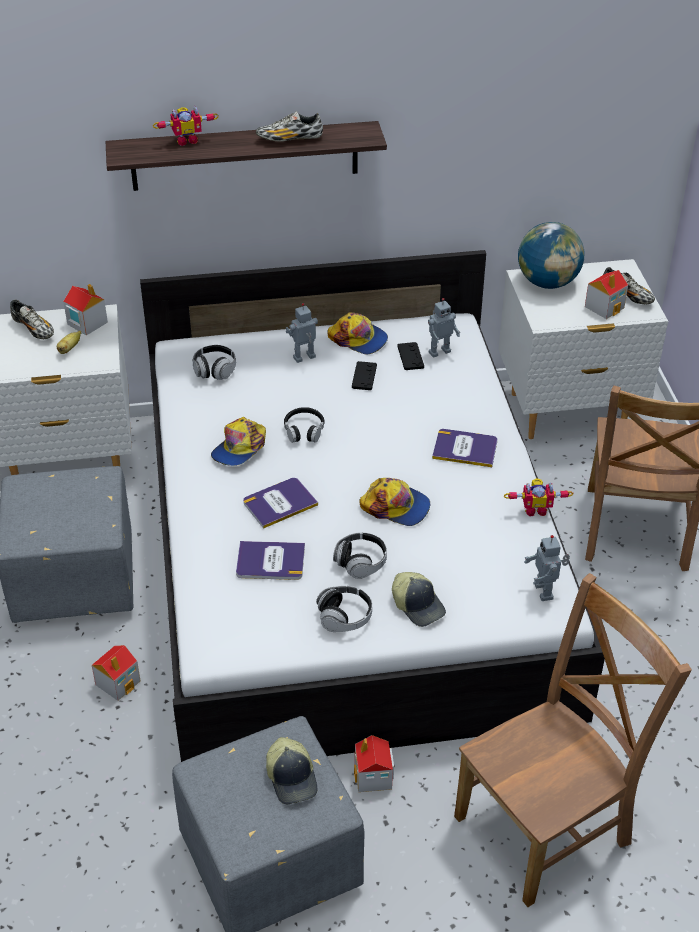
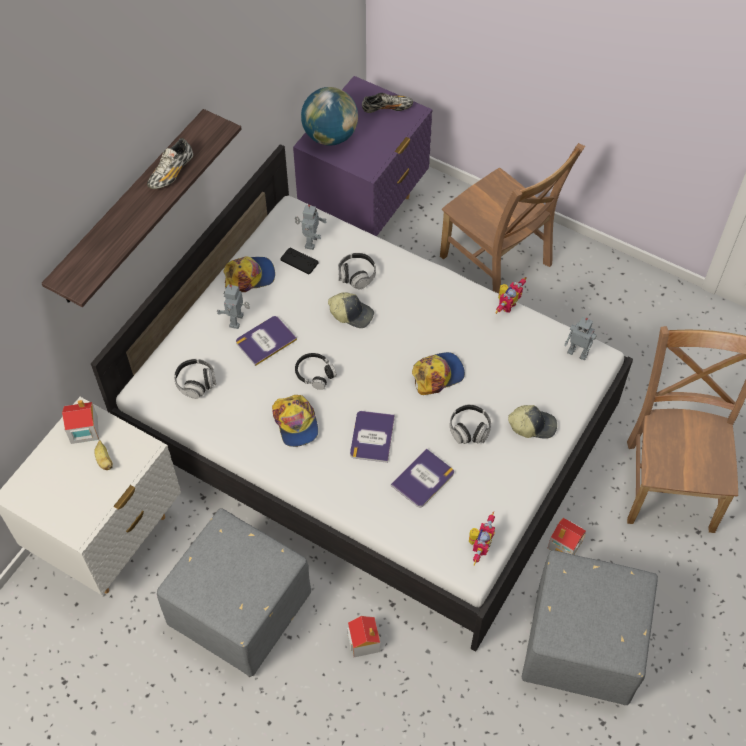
camera: 50 degrees left, 15 degrees up
(34, 329) = (53, 470): shoe -> none
(186, 140) = (101, 233): toy robot -> toy robot (478, 546)
(292, 778) = (599, 588): cap -> cap (351, 313)
(344, 617) = (508, 471): headphones -> headphones (357, 276)
(364, 376) = (293, 301): black game controller -> none
(465, 449) = (419, 299): book -> book (265, 340)
(567, 412) = (364, 212): white nightstand -> purple nightstand
(604, 307) = (386, 128): toy house -> none

